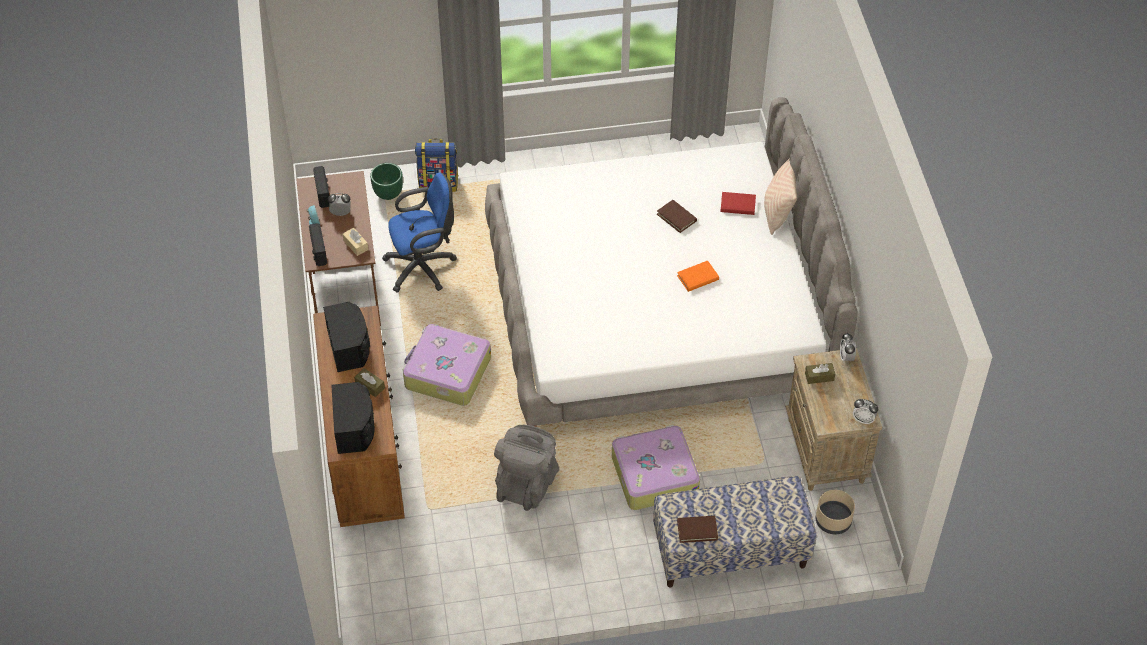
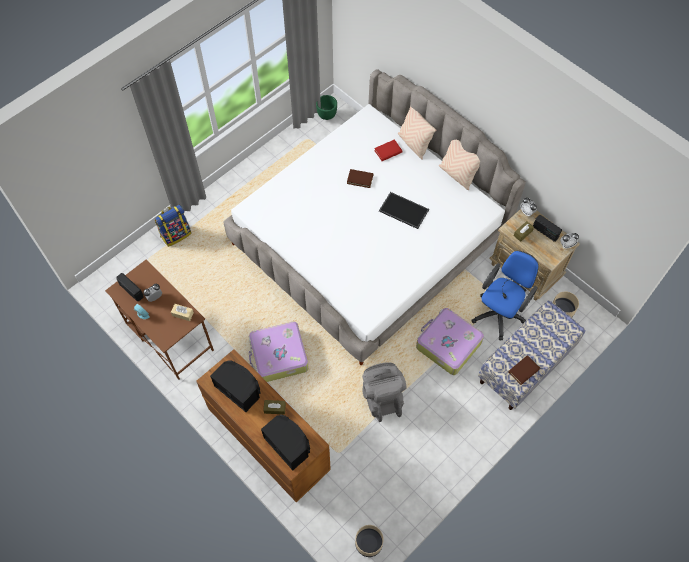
camera: 35 degrees left, 10 degrees up
(318, 251) = (161, 333): radio -> radio (545, 232)
(385, 617) = (369, 543): none -> beige planter
(388, 194) = (149, 259): green planter -> green planter (327, 116)
(423, 267) = (210, 295): blue office chair -> blue office chair (500, 312)
(698, 278) = (403, 211): orange book -> tray
(800, 274) = (457, 175): none -> beige pillow

